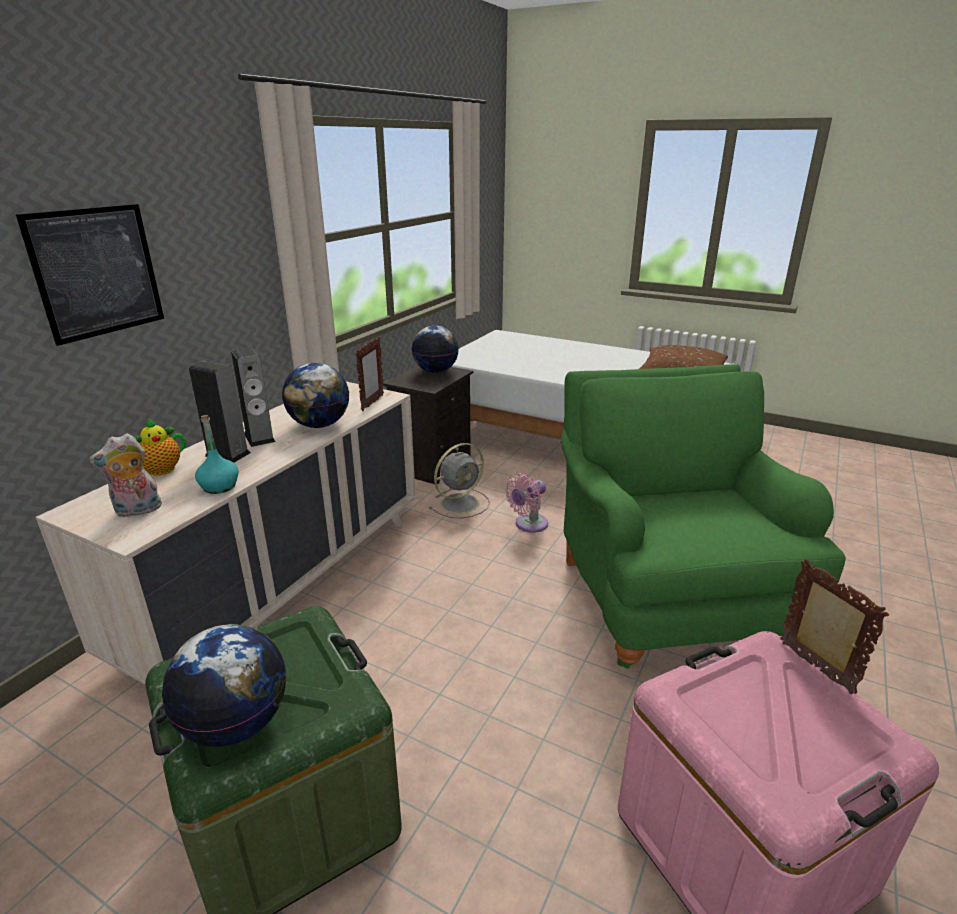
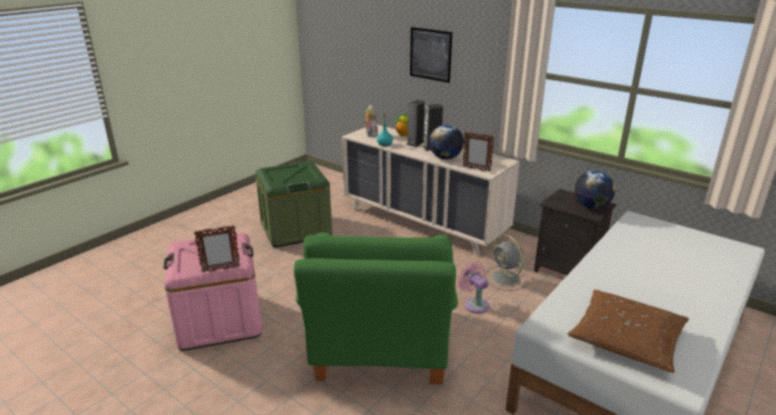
camera: 100 degrees right, 0 degrees up
(236, 723) = (279, 172): globe -> none
(666, 594) = (380, 348): green armchair -> green armchair turned 90 degrees clockwise

